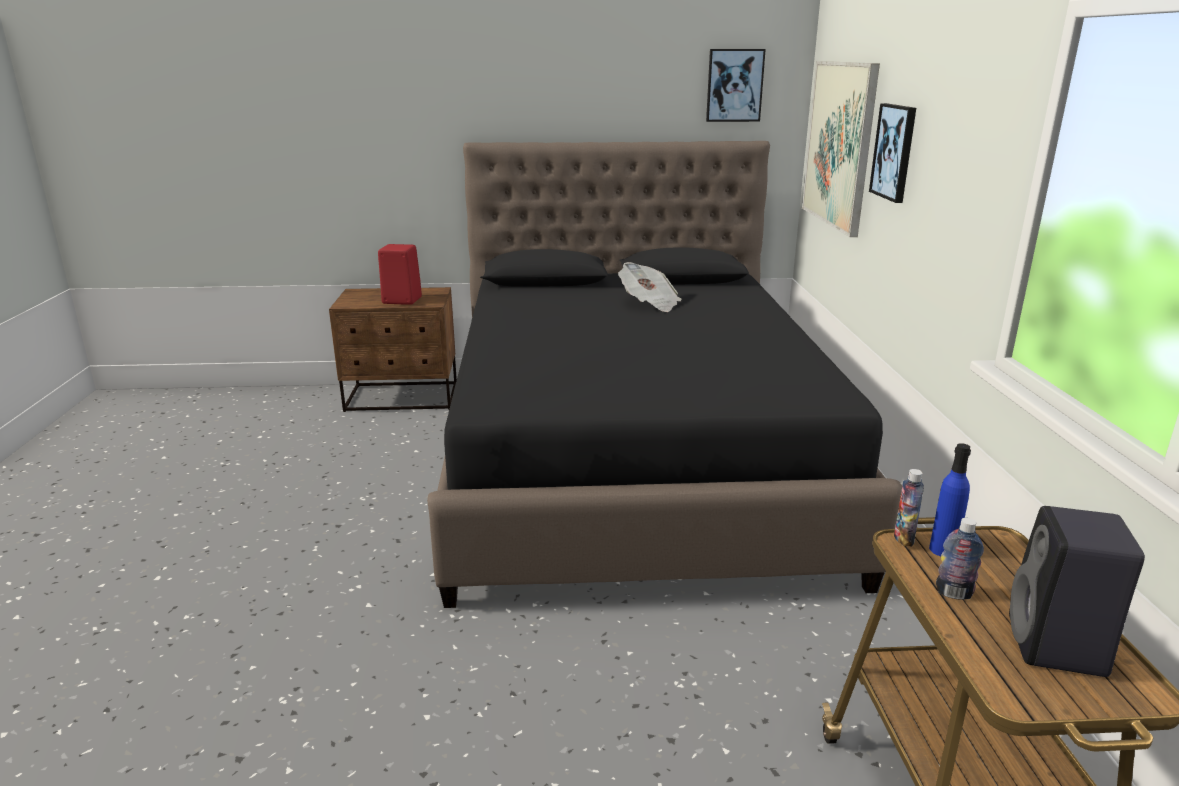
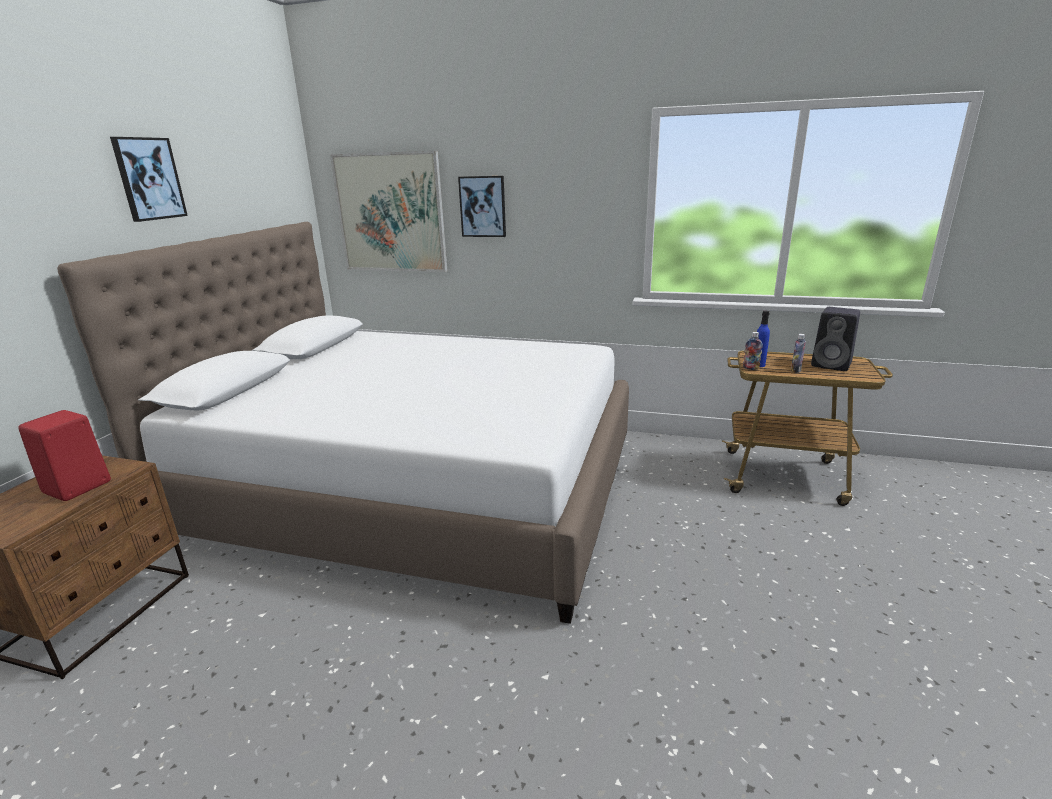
camera: 70 degrees left, 0 degrees up
(633, 463) = (417, 488): black bed -> white bed
(649, 303) = (360, 363): newspaper -> none
(734, 85) = (270, 177): picture -> picture (149, 179)

